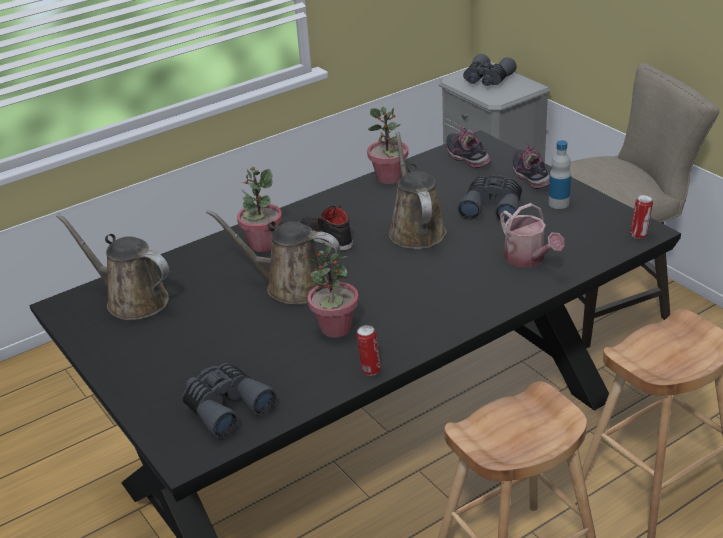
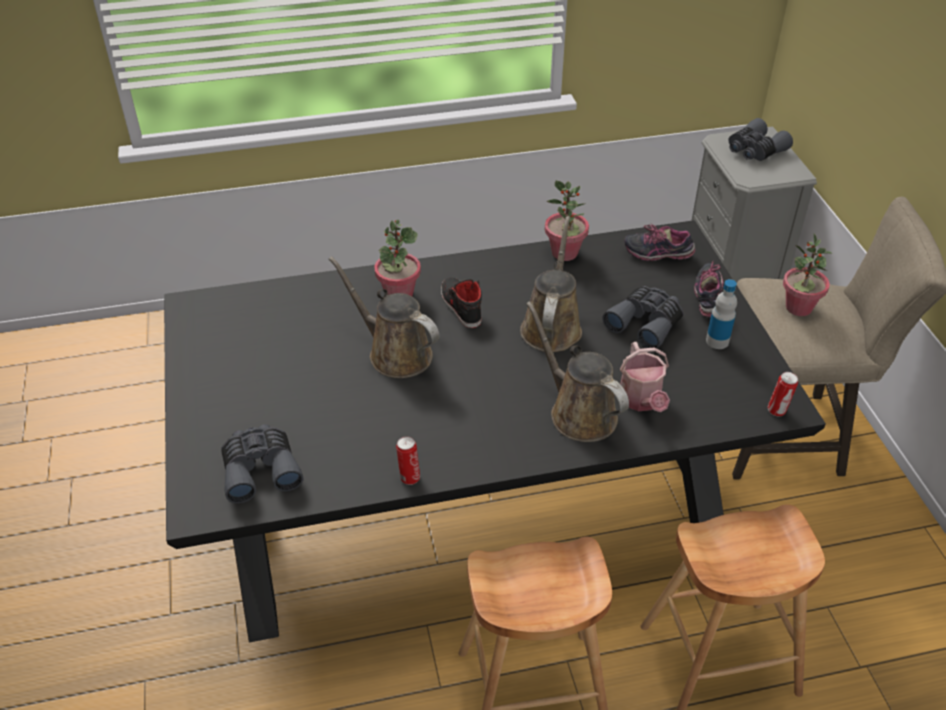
camera: 20 degrees right, 10 degrees up
(132, 300) = (249, 319): brown watering can -> brown watering can (578, 412)
(335, 328) = (406, 417): potted plant -> potted plant (798, 308)
(467, 159) = (658, 254): shoe -> shoe turned 75 degrees counterclockwise

